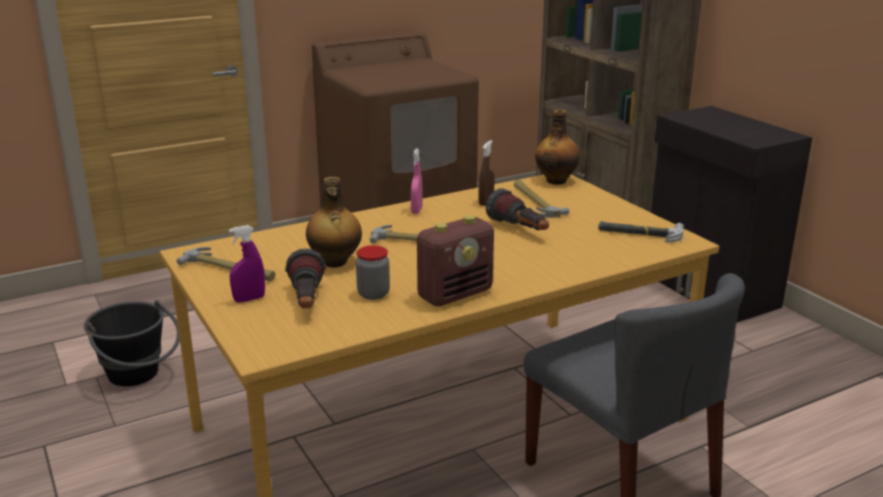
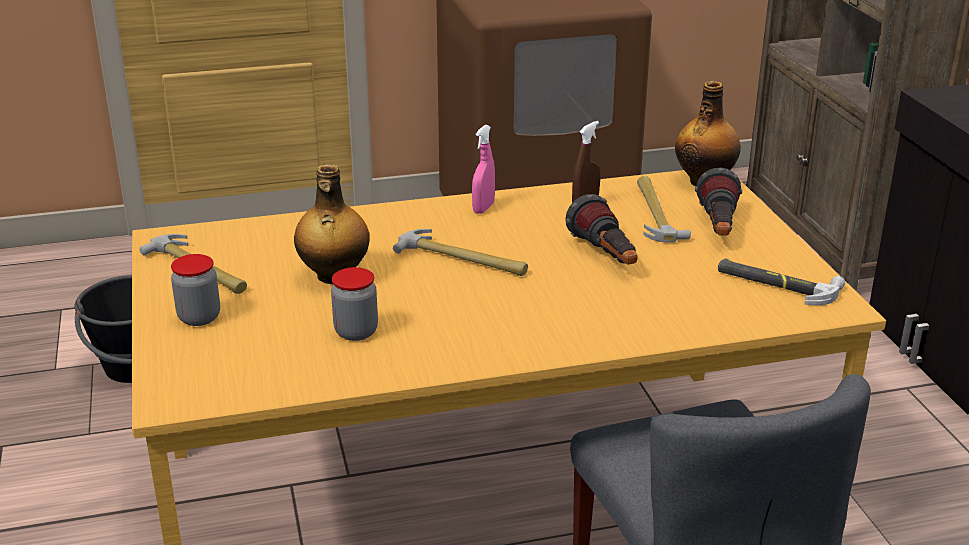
camera: 15 degrees right, 5 degrees up
(249, 299) = (199, 317): purple spray bottle -> jar
(307, 302) = (266, 332): flashlight -> flashlight (718, 229)
(455, 294) = (462, 348): radio -> none

